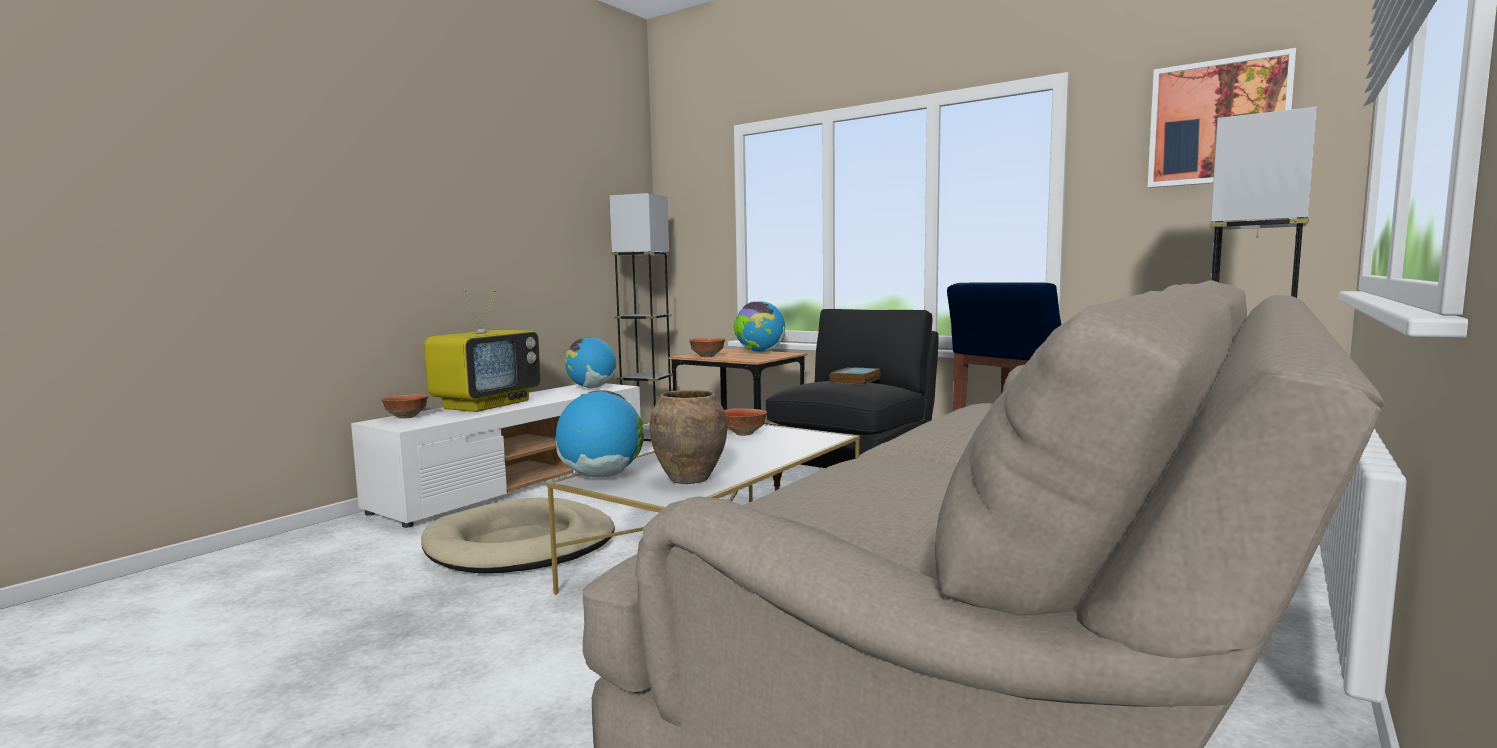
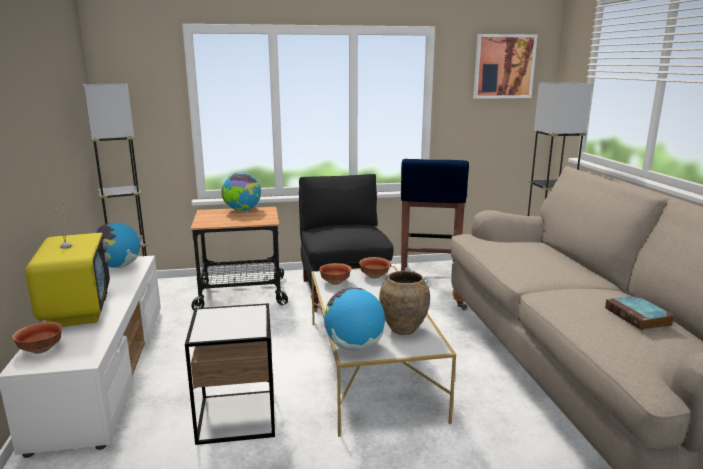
camera: 45 degrees left, 10 degrees up
(521, 545) = (237, 416): beige dog bed -> side table
(708, 356) = (221, 222): bowl -> bowl (375, 276)
(855, 380) = (352, 227): book -> book (639, 317)

